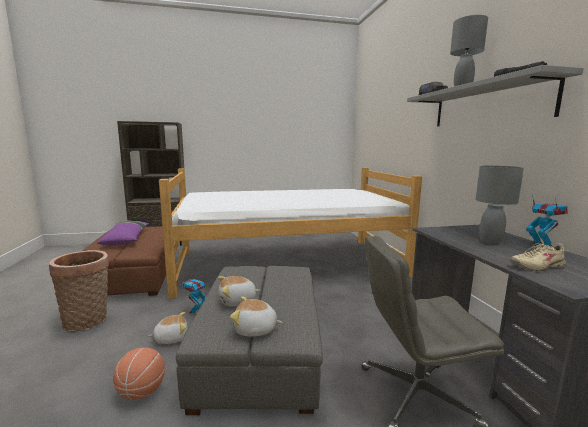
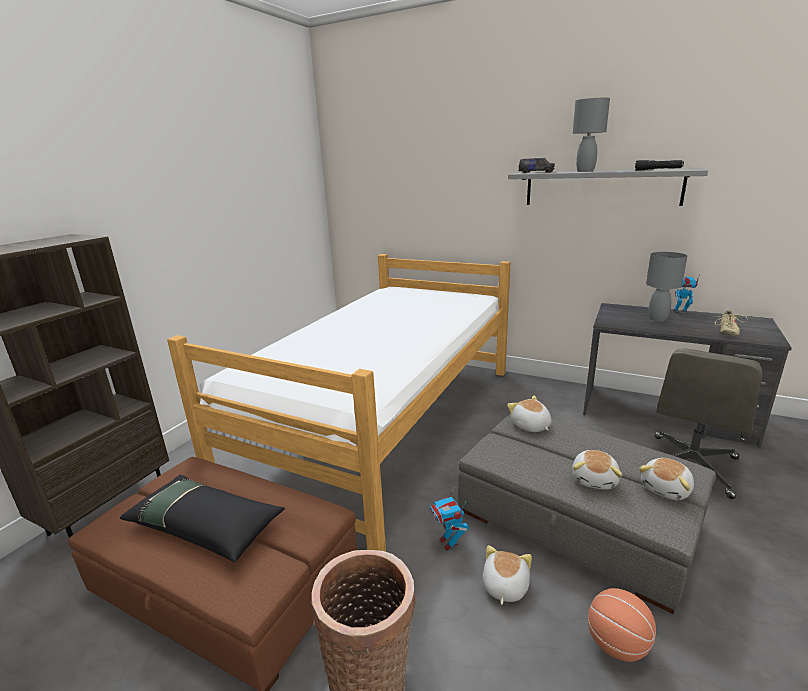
camera: 50 degrees left, 10 degrees up
(126, 239) = (206, 525): purple pillow -> black pillow
(285, 272) = (530, 426): none -> plush toy

